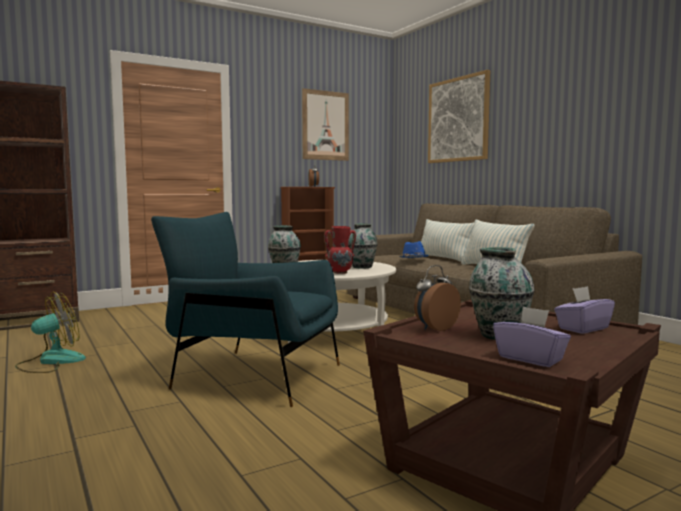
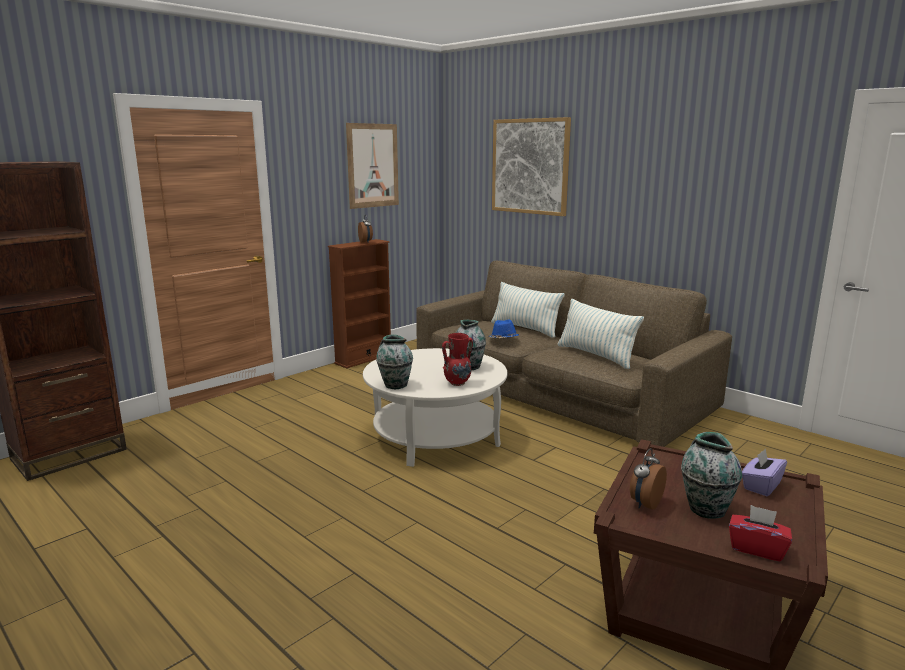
camera: 15 degrees left, 10 degrees up
(51, 362) = (153, 529): fan -> none
(254, 375) = (403, 520): blue armchair -> none
(530, 358) = (757, 548): purple tissue box -> red tissue box

